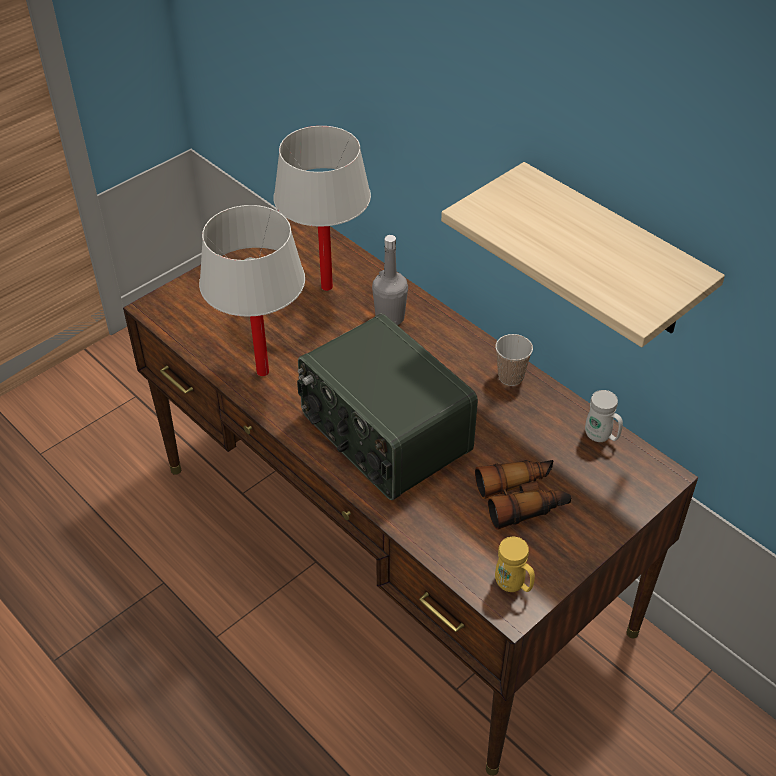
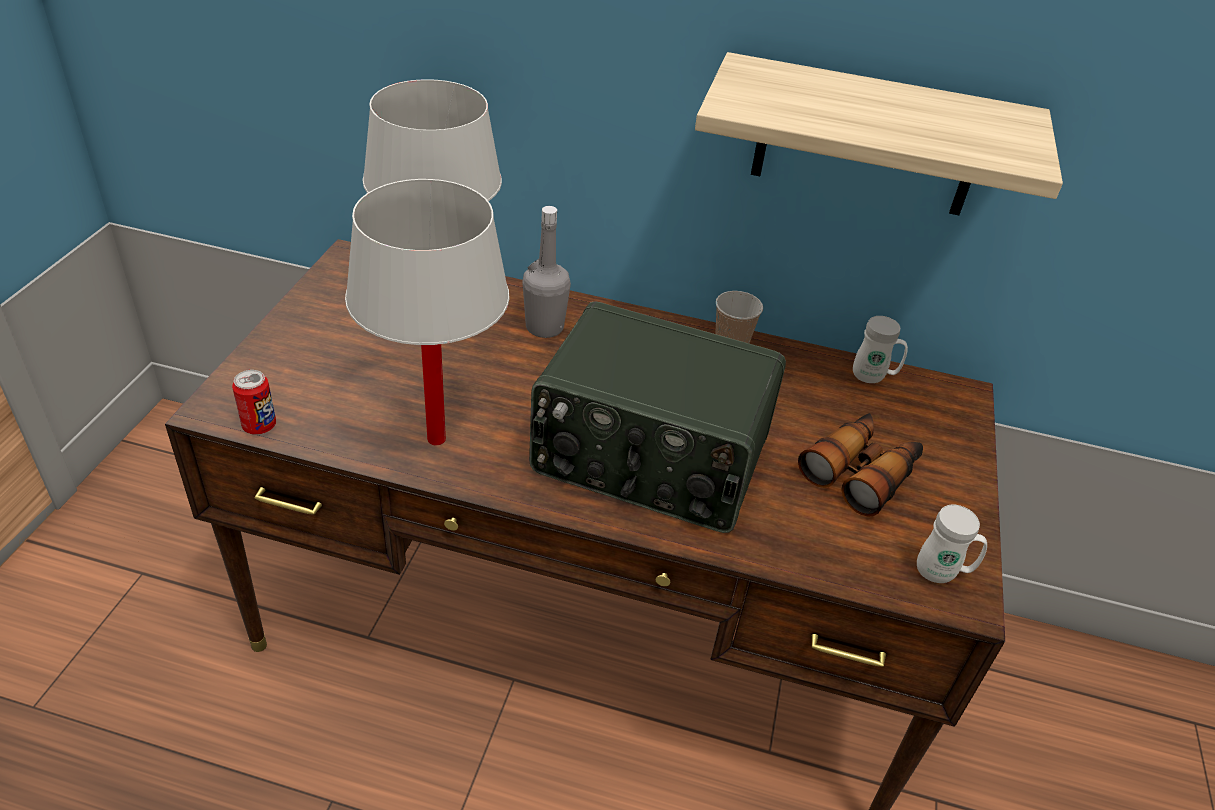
camera: 35 degrees left, 5 degrees down
(170, 327) = (259, 426): none -> can
(513, 586) = (942, 573): yellow mug -> white mug

